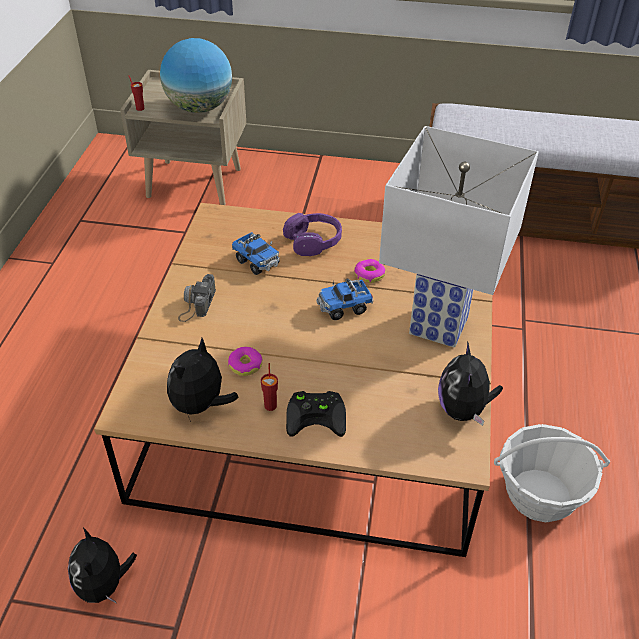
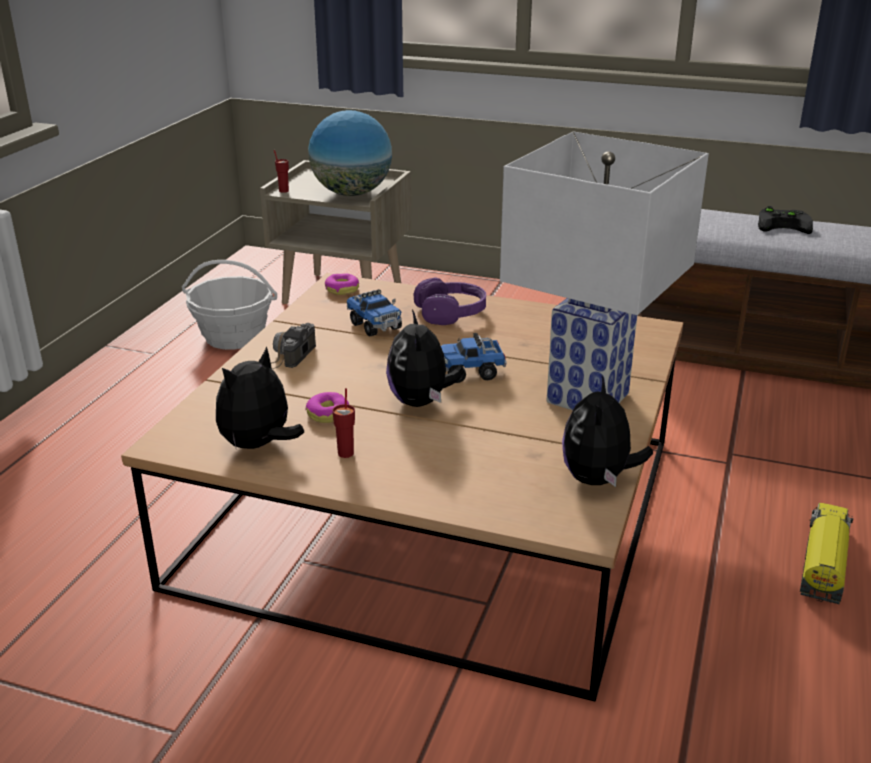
camera: 10 degrees right, 15 degrees down
(104, 585) = (100, 673): plush toy -> plush toy (421, 402)
(318, 415) = (403, 467): black game controller -> black game controller (784, 225)
(369, 275) = (511, 346): donut -> donut (342, 289)
(539, 495) = (717, 643): basket -> basket (233, 337)
(601, 414) = (823, 562): none -> toy truck

